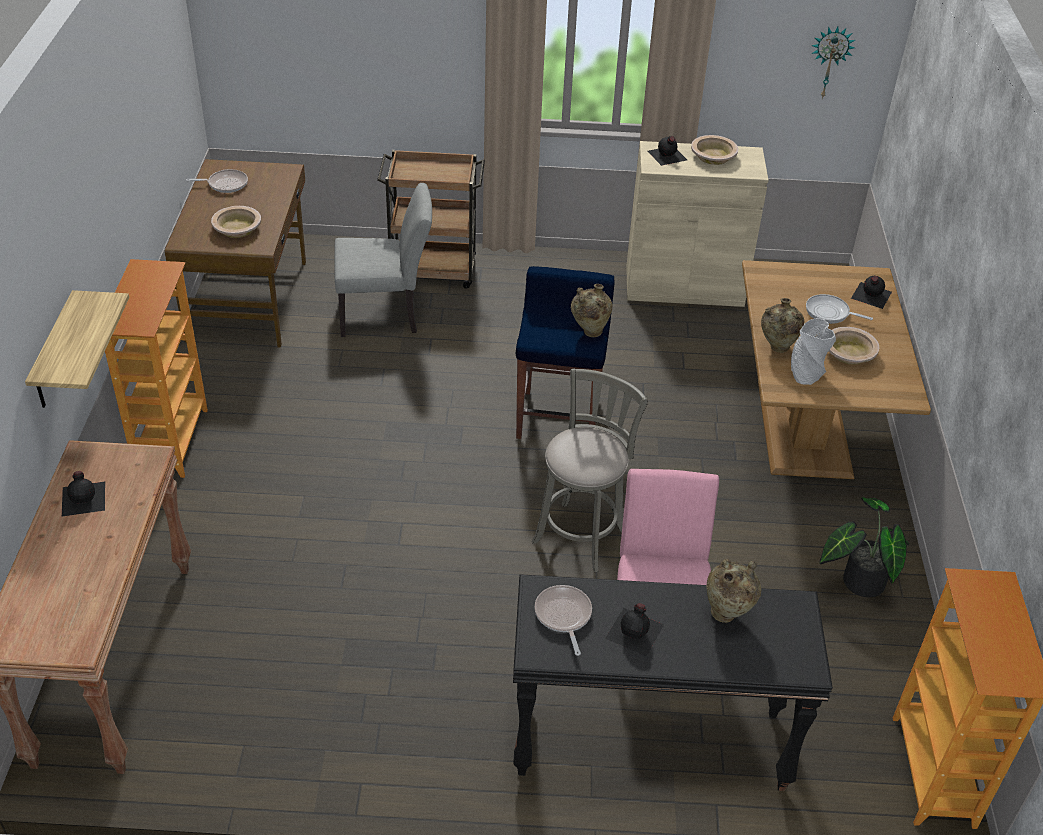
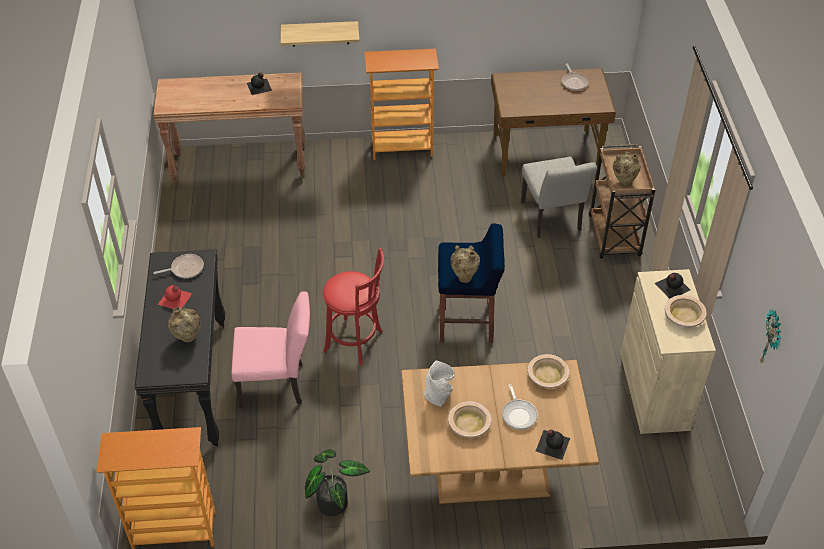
camera: 85 degrees right, 5 degrees up
(237, 228) = (525, 97): beige bowl -> beige bowl (547, 376)
(582, 534) = (356, 342): grey stool -> red stool
(635, 631) = (175, 299): black bottle -> red bottle
(777, 348) = (464, 379): beige vase -> beige vase (623, 182)
(830, 313) = (519, 414): frying pan -> frying pan turned 150 degrees clockwise

